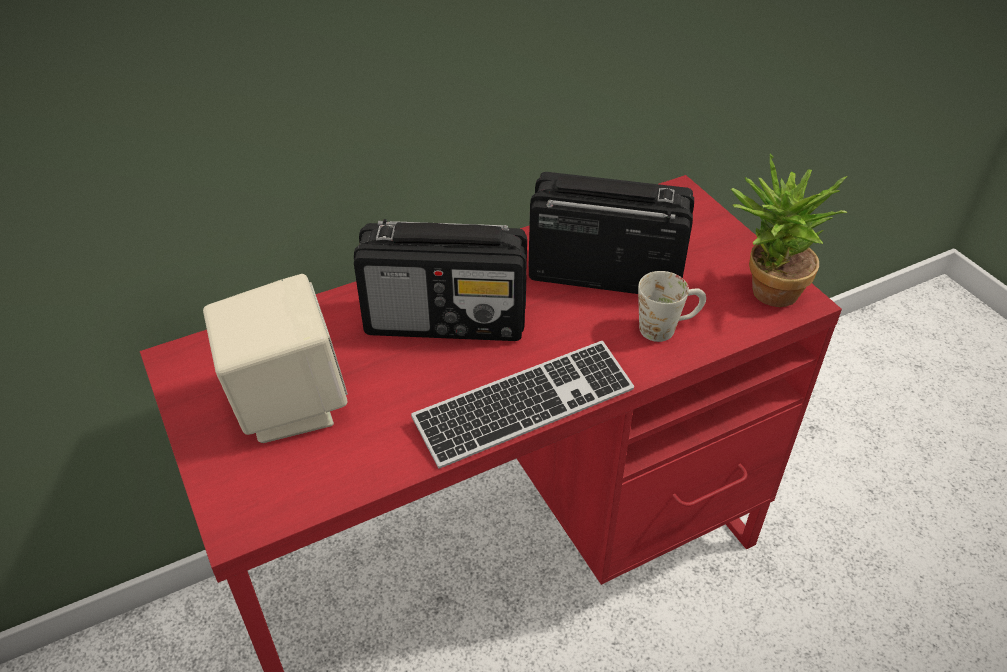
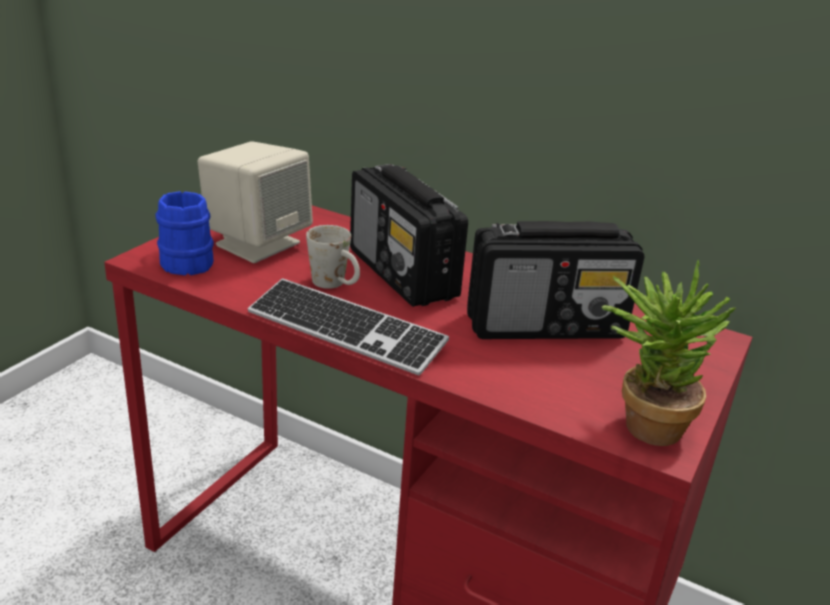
camera: 55 degrees right, 15 degrees down
(275, 485) = (184, 260): none -> blue mug
(603, 273) = (546, 326): radio -> radio turned 105 degrees clockwise
(667, 327) = (519, 375): white mug -> white mug (336, 285)

